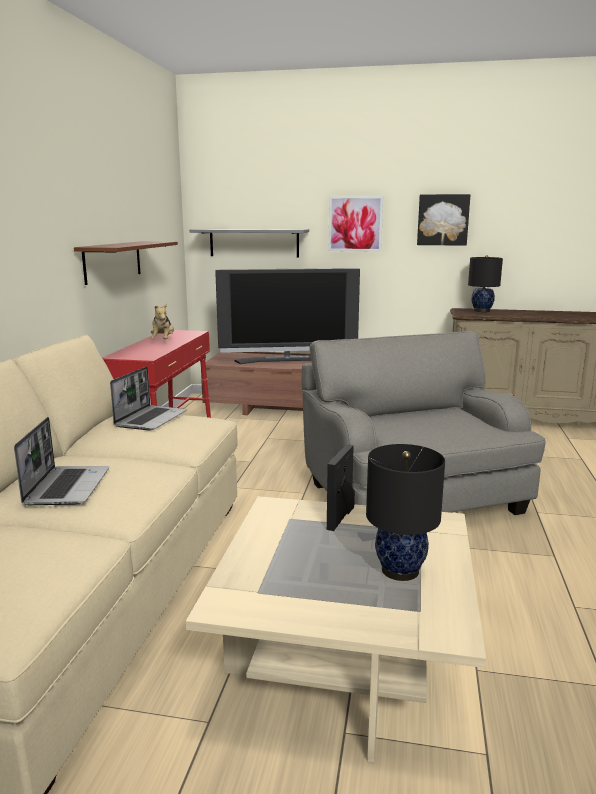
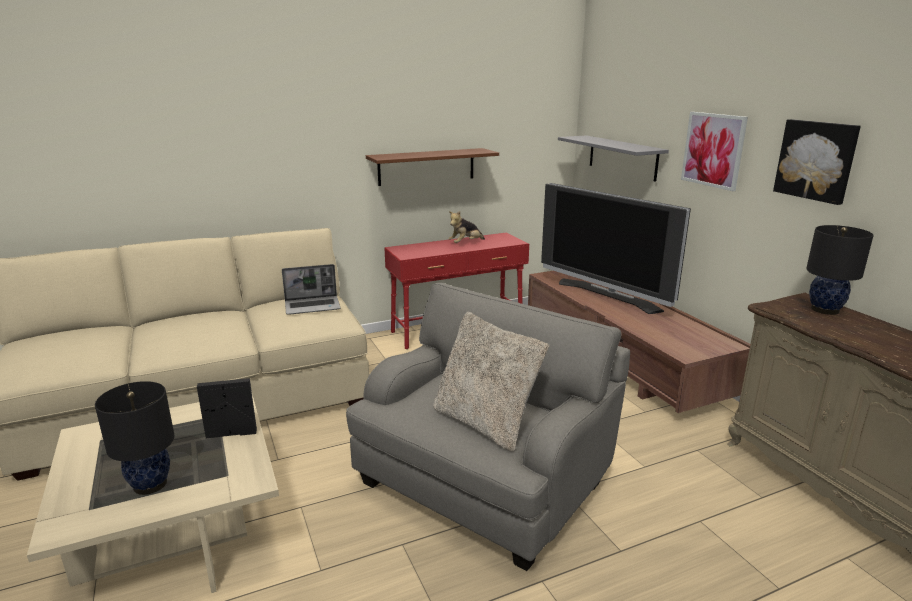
camera: 55 degrees right, 5 degrees up
(67, 486) = (175, 329): laptop -> none
(448, 424) = (486, 420): none -> beige pillow

